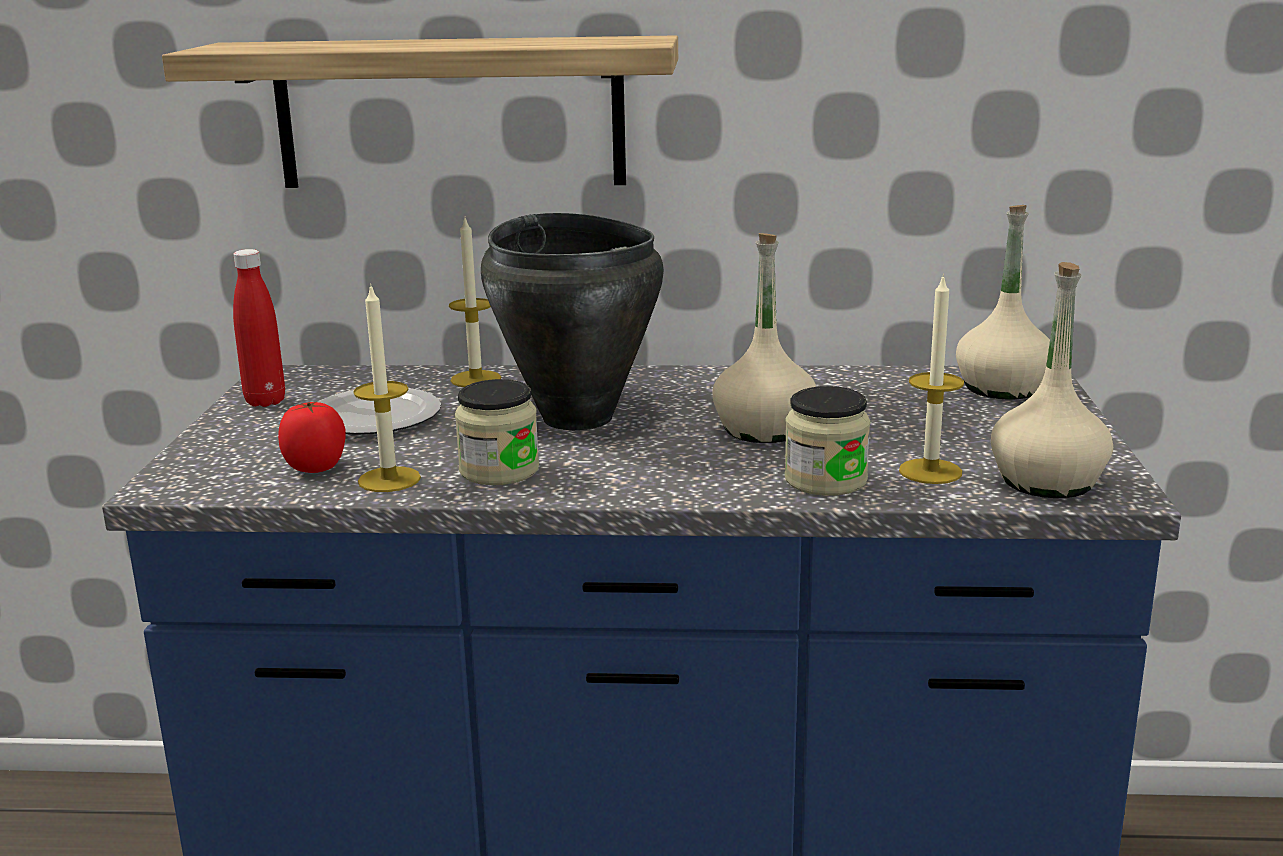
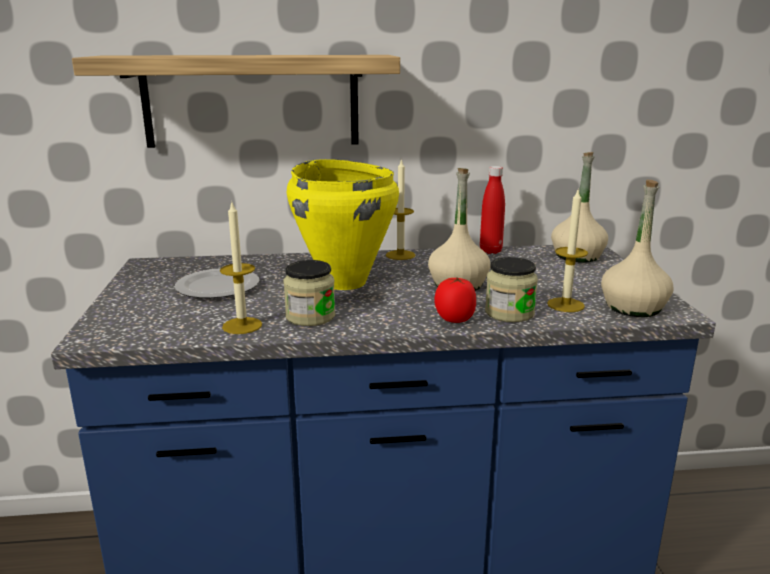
camera: 10 degrees left, 0 degrees up
(265, 401) = (143, 280): red bottle -> red bottle (490, 251)
(316, 468) = (191, 320): tomato -> tomato (455, 319)
(476, 379) = (272, 262): candle -> candle (400, 255)
(578, 417) = (345, 282): black cooking pot -> yellow cooking pot

